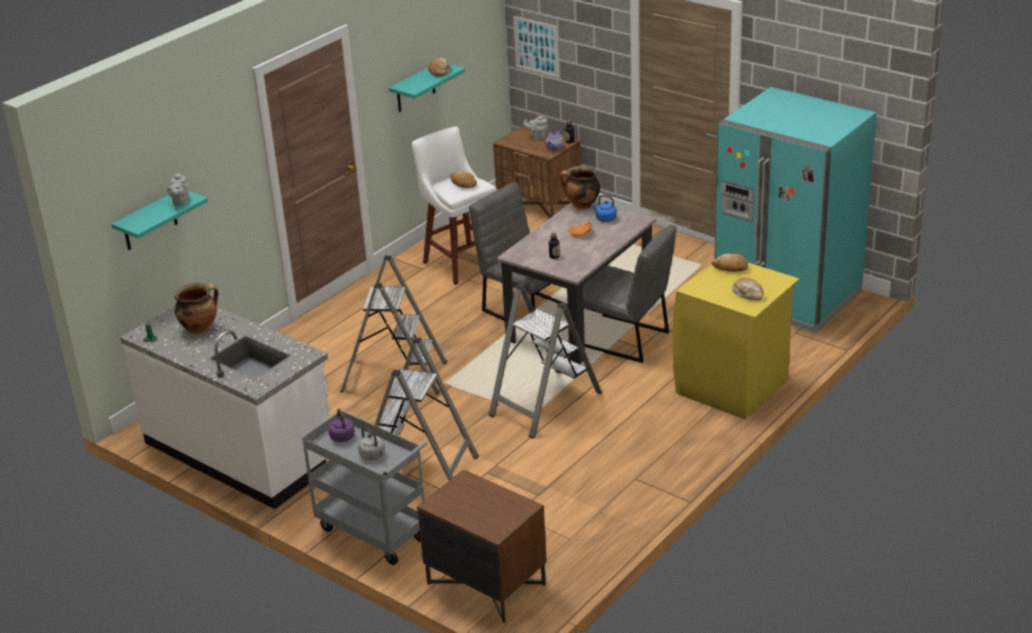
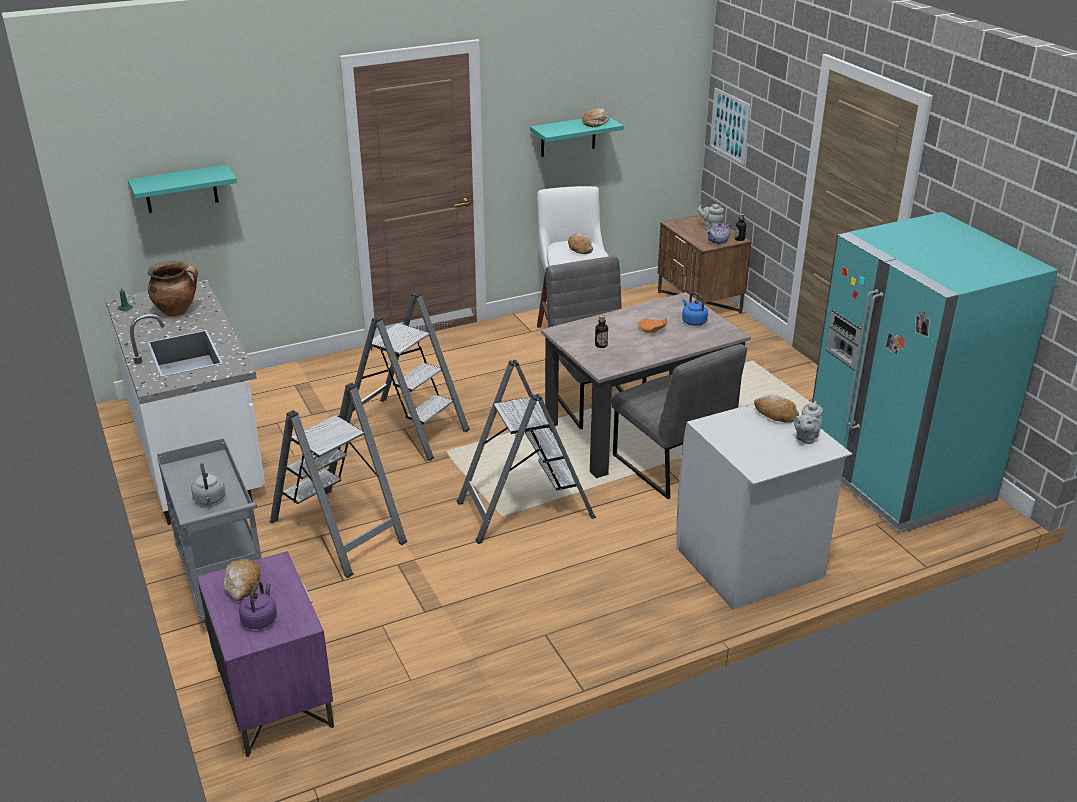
camera: 25 degrees right, 0 degrees up
(180, 202) = (208, 175): grey teapot -> grey teapot (806, 438)
(342, 436) = (205, 467): purple kettle -> purple kettle (260, 619)
(485, 584) = (274, 697): brown nightstand -> purple nightstand
(581, 205) = (680, 301): cooking pot -> none
(732, 387) = (748, 564): yellow washing machine -> white washing machine
(748, 294) = (770, 452): bread -> bread (242, 585)

